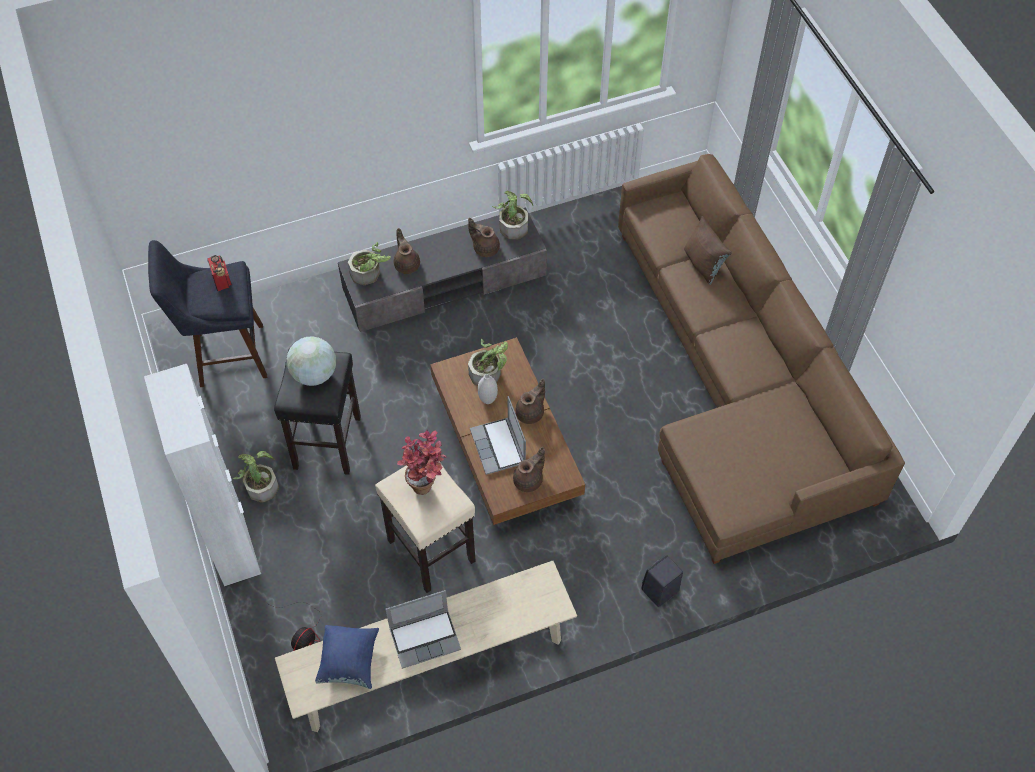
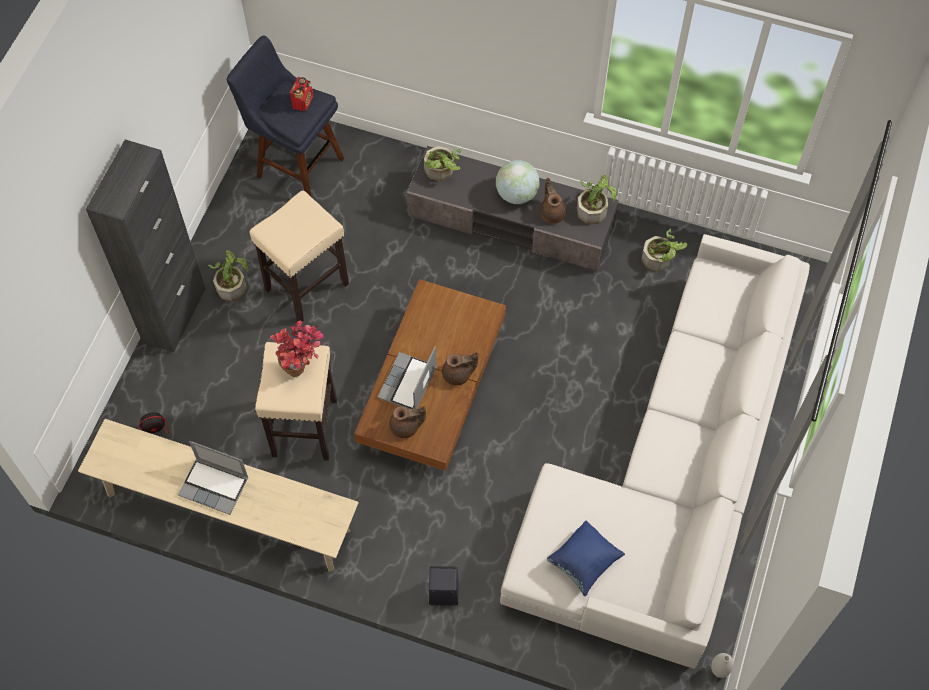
camera: 40 degrees right, 5 degrees up
(232, 544) = (174, 315): white cabinet -> black cabinet
(314, 374) = (300, 224): globe -> globe (516, 194)
(327, 441) = (307, 286): black stool -> beige stool
(349, 662) = (148, 461): blue pillow -> blue pillow (584, 562)
(407, 264) = (478, 184): brown teapot -> none
(488, 400) = (435, 340): white vase -> white vase (719, 671)
(489, 372) = (457, 318): potted plant -> potted plant (660, 259)
(703, 264) = (712, 353): brown pillow -> none
(737, 385) = (668, 478): brown sofa -> white sofa

